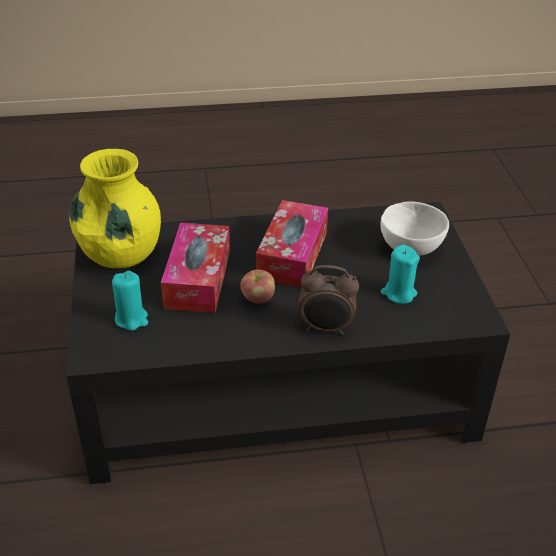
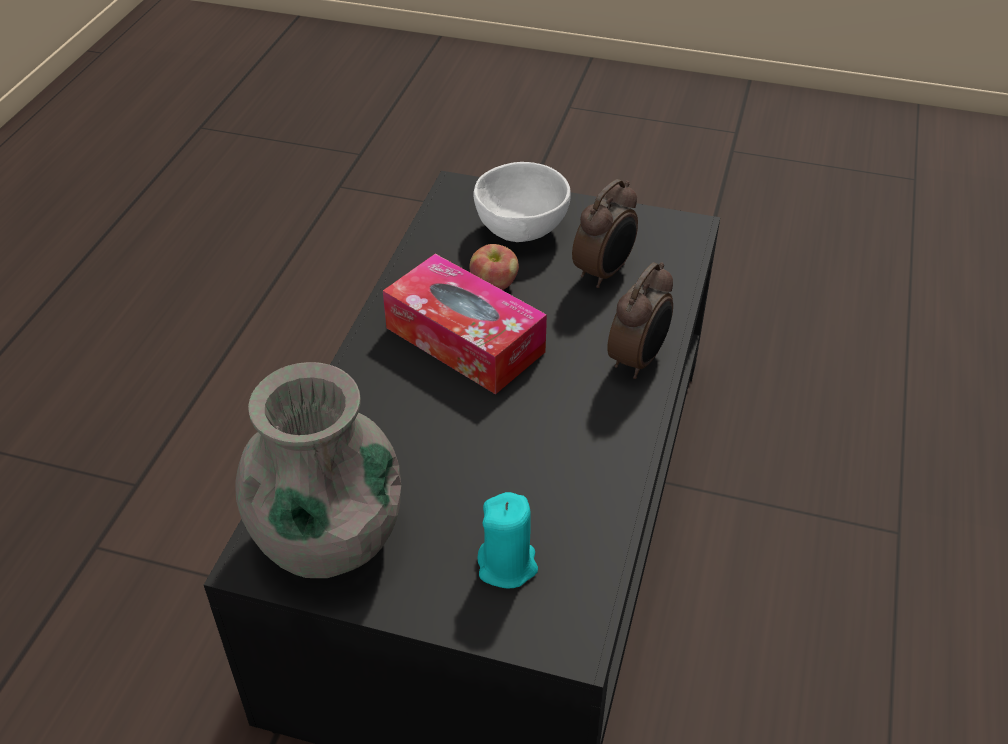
camera: 65 degrees left, 5 degrees up
(121, 254) = (328, 538): yellow vase -> grey vase
(198, 279) = (455, 458): tissue box -> none
(258, 299) = (541, 405): apple -> apple (494, 285)
(398, 293) = (604, 272): turquoise candle -> alarm clock

